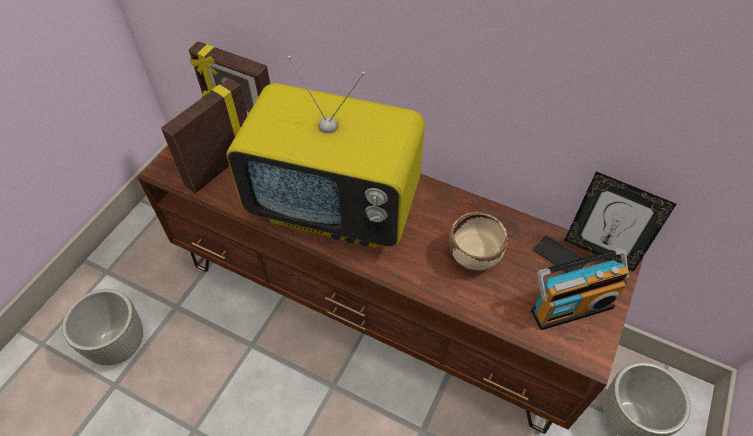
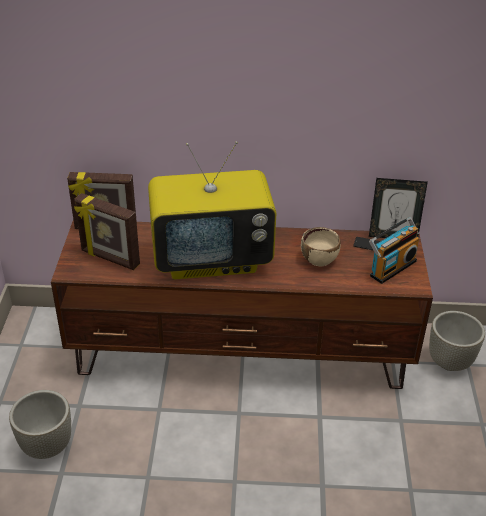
camera: 25 degrees left, 15 degrees down
(219, 165) = (109, 258): picture frame -> picture frame turned 75 degrees counterclockwise

